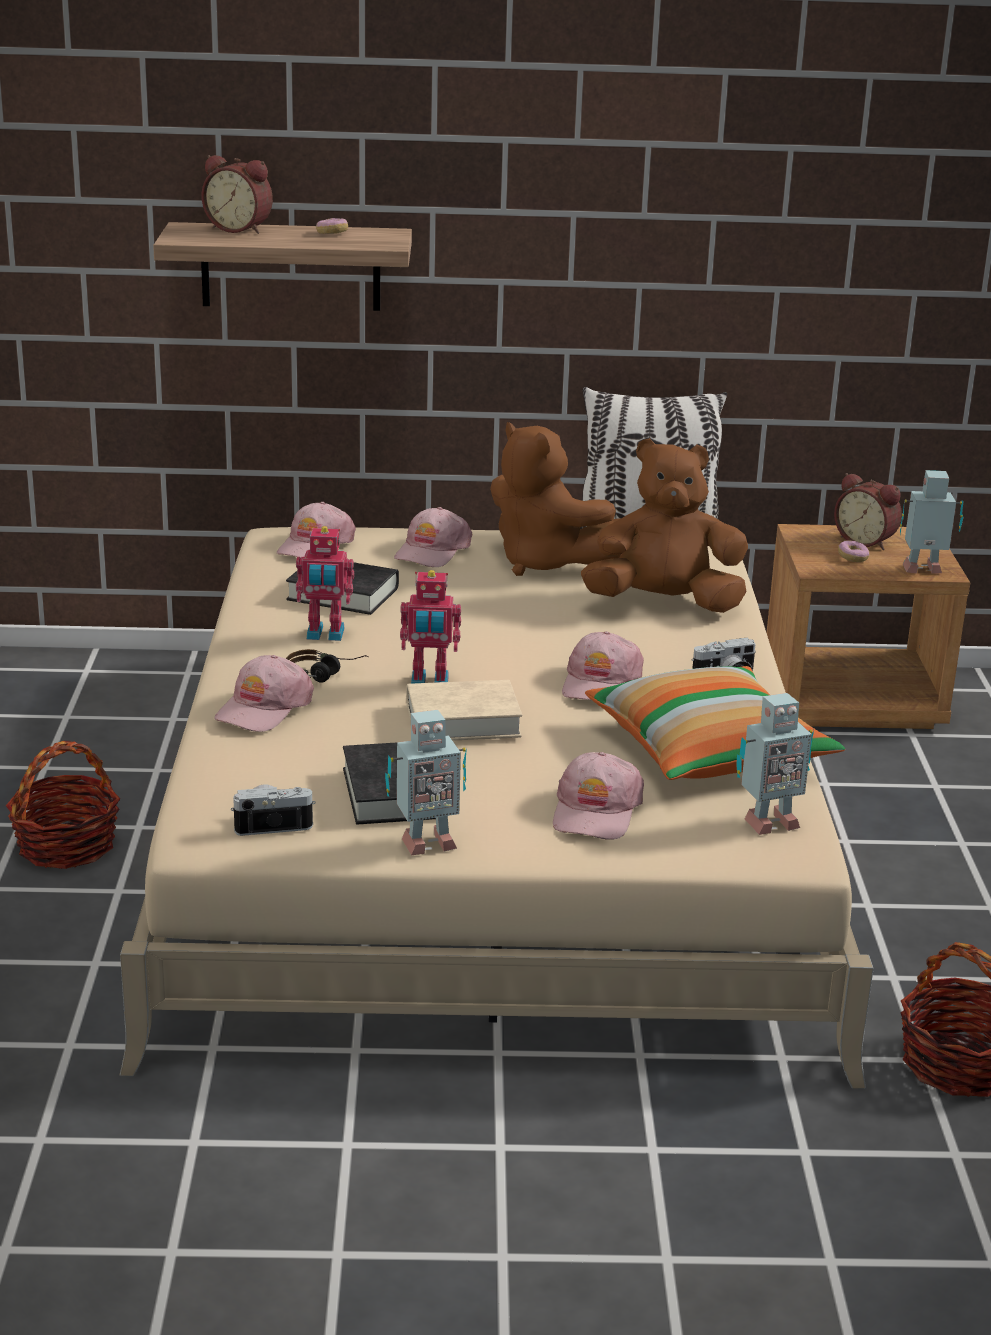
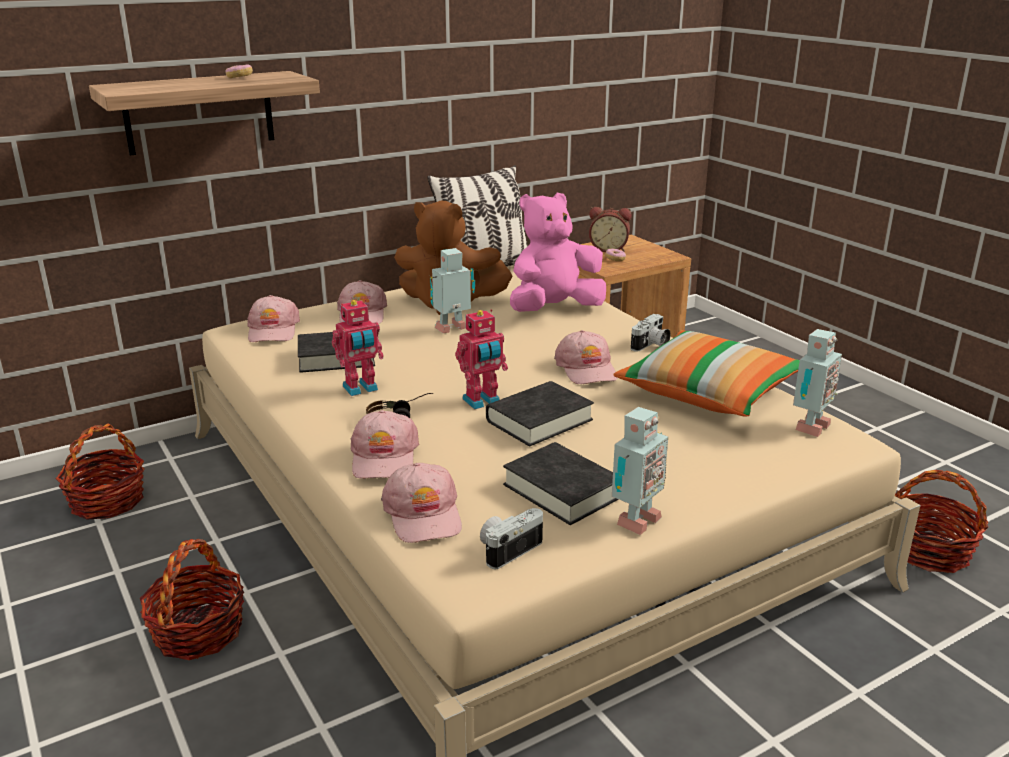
camera: 30 degrees left, 0 degrees up
(91, 698) = (107, 501): none -> basket
(240, 229) = (160, 82): alarm clock -> none
(463, 720) = (539, 420): beige book -> black book
(596, 811) = (705, 456): pink cap -> pink cap (423, 514)
(664, 603) = (554, 309): brown plush toy -> pink plush toy
(924, 571) = (661, 257): toy robot -> toy robot (453, 329)

